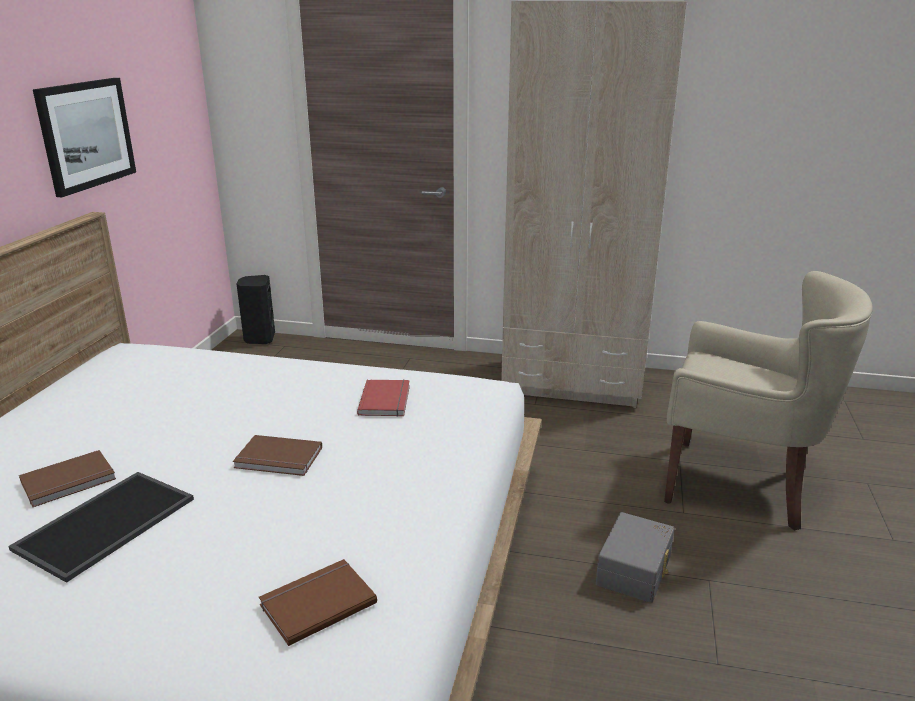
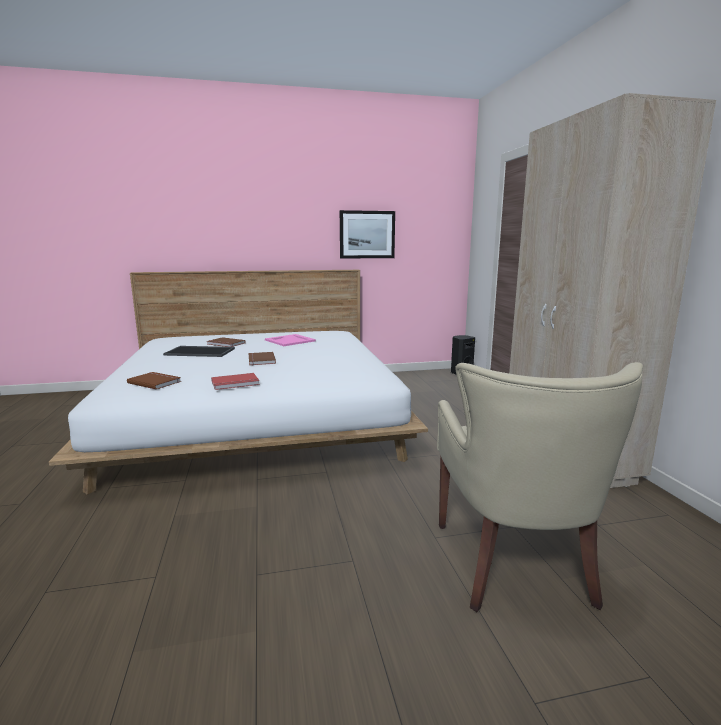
camera: 65 degrees right, 10 degrees down
(153, 405) = (290, 340): none -> pink tray
(387, 400) = (335, 365): red book -> red book (235, 383)
(636, 570) = (341, 525): grey storage box -> none

